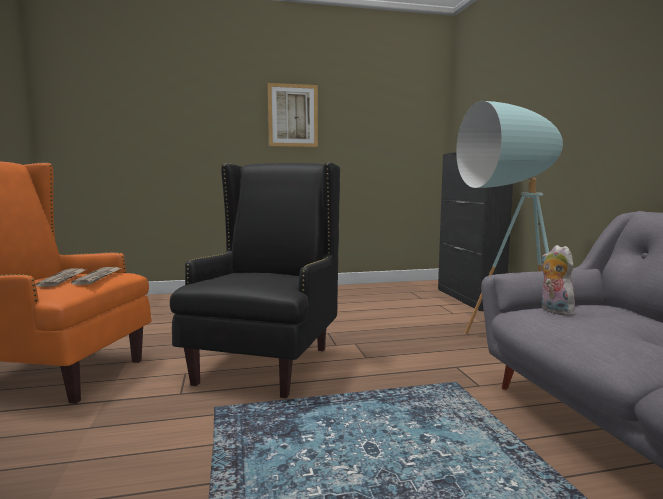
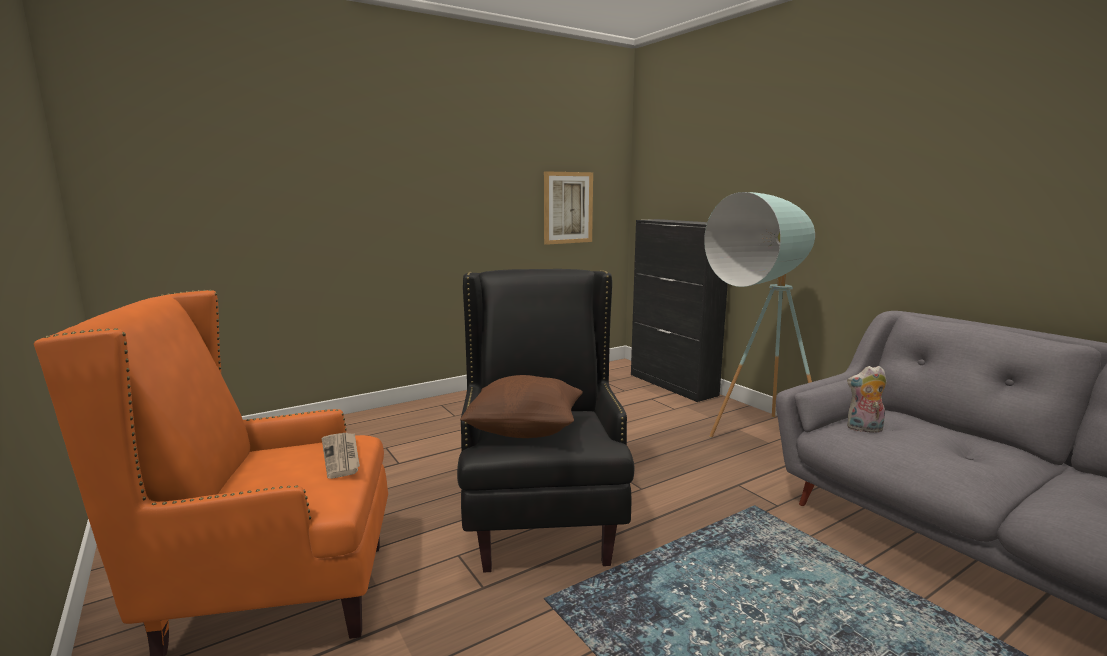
camera: 20 degrees left, 5 degrees up
(63, 279) = (294, 468): newspaper -> none
(236, 278) = (525, 431): none -> brown pillow
(293, 115) = (456, 172): picture -> picture (568, 208)
(553, 311) = (864, 429): plush toy -> plush toy turned 45 degrees counterclockwise

